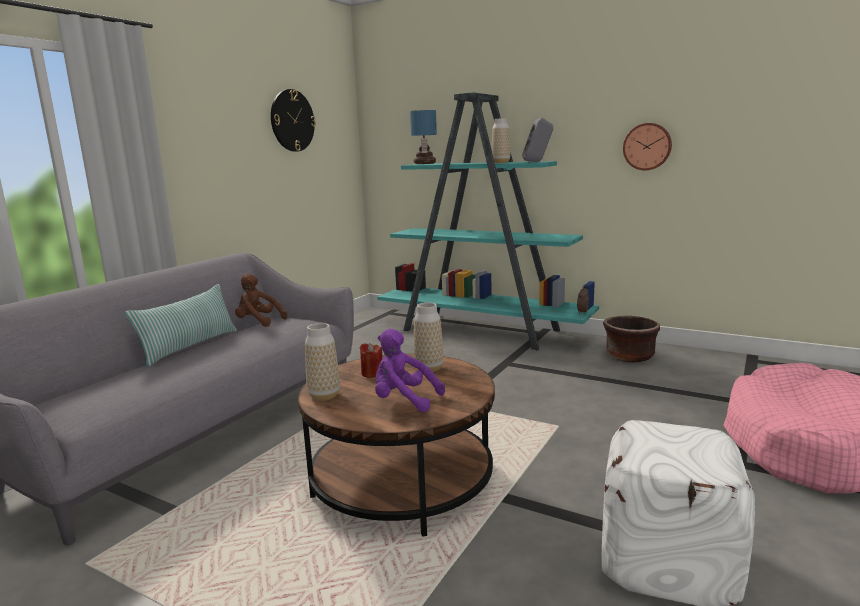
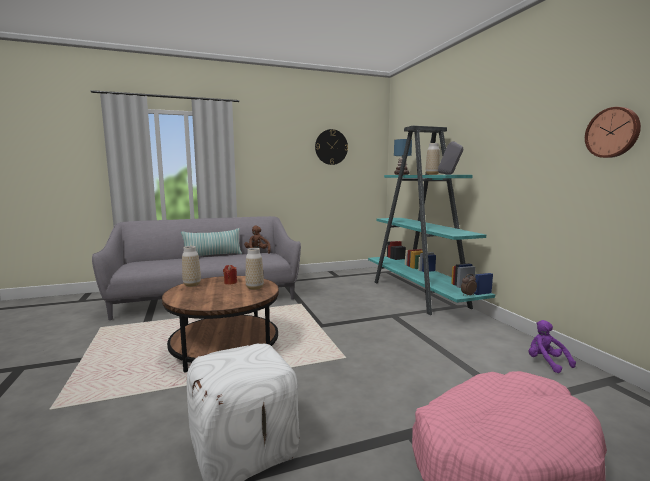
camera: 40 degrees right, 5 degrees down
(404, 400) = (207, 296): purple plush toy -> purple plush toy (546, 362)
(629, 356) = (489, 340): brown planter -> none
(647, 146) = (538, 164): wall clock -> wall clock (613, 132)

